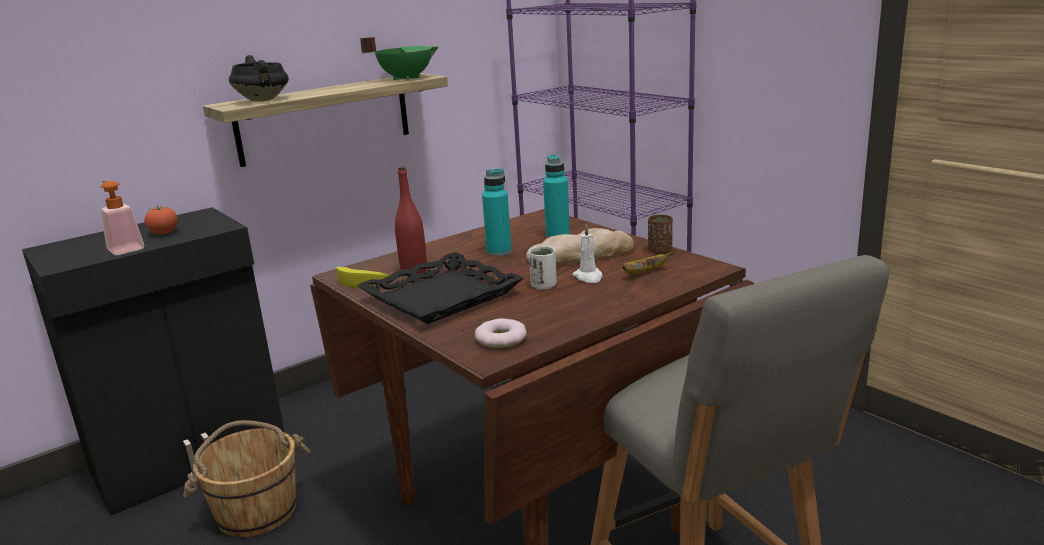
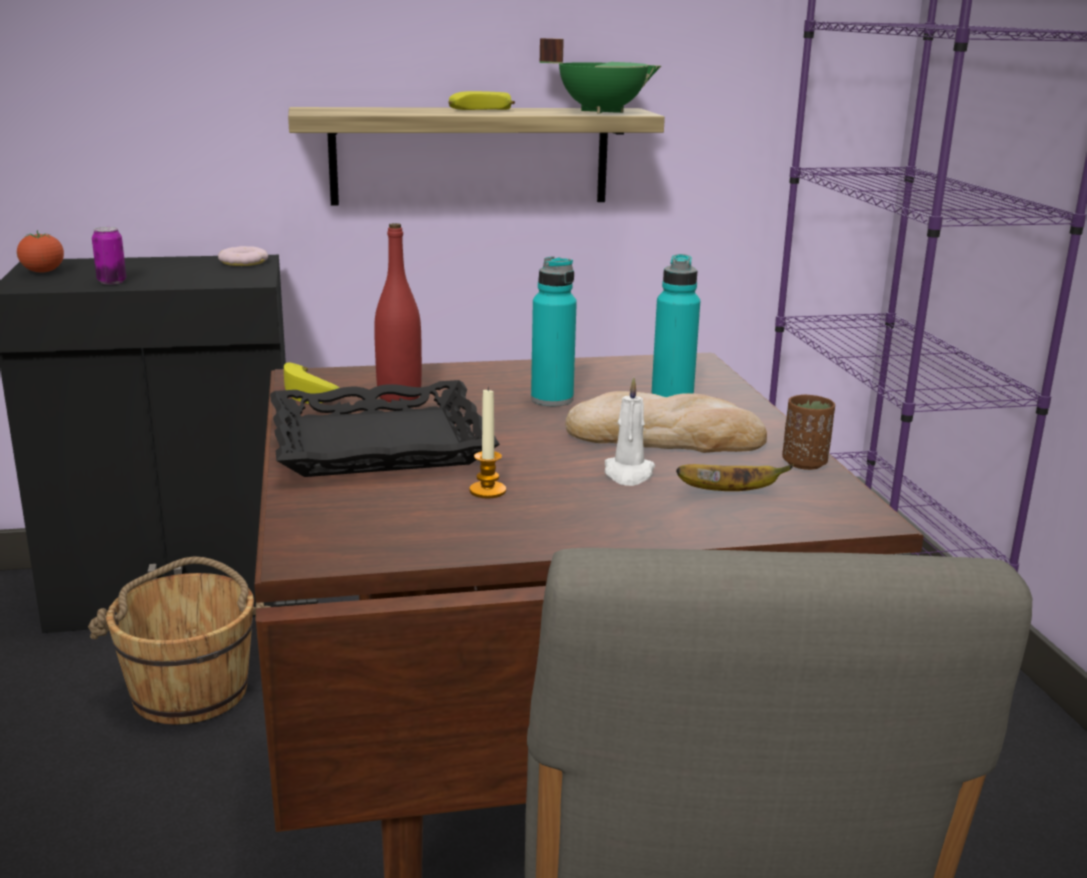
camera: 25 degrees right, 0 degrees up
(124, 248) = (112, 282): soap dispenser -> can
(164, 233) = (178, 274): tomato -> tomato (43, 272)
(263, 100) = (364, 111): black cooking pot -> none
(334, 89) = (478, 111): none -> banana
(501, 339) = (365, 531): donut -> donut (243, 262)
(533, 303) = (487, 491): none -> candle
(543, 286) = (542, 468): white cup -> none

